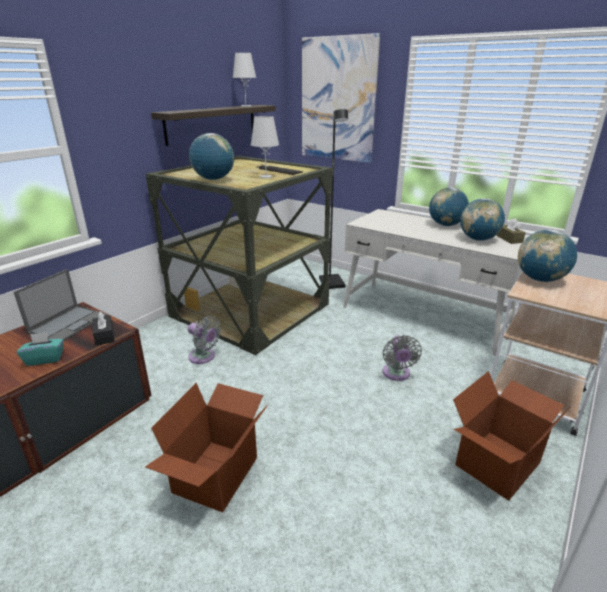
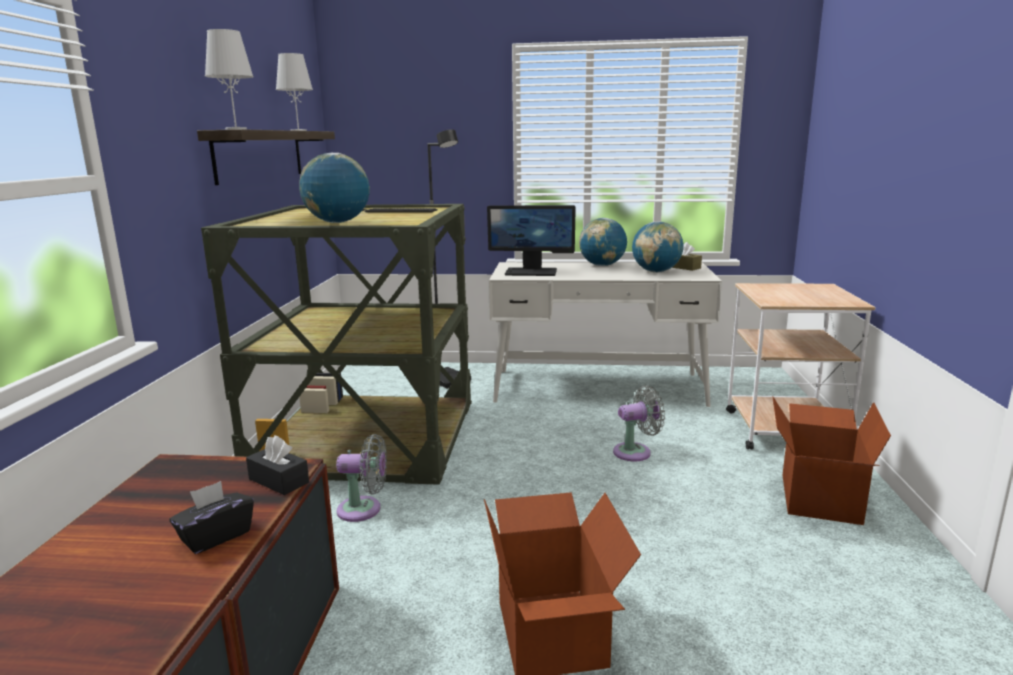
camera: 30 degrees left, 10 degrees down
(45, 359) = (216, 536): turquoise tissue box -> black tissue box
(69, 323) = (183, 485): laptop -> none
(266, 177) = (400, 216): white table lamp -> white table lamp (235, 129)
(338, 100) = (413, 125): picture -> none
(384, 222) = (531, 272): none -> monitor
(396, 374) = (636, 452): grey fan -> grey fan turned 75 degrees counterclockwise
(540, 279) = (766, 291): globe -> none

